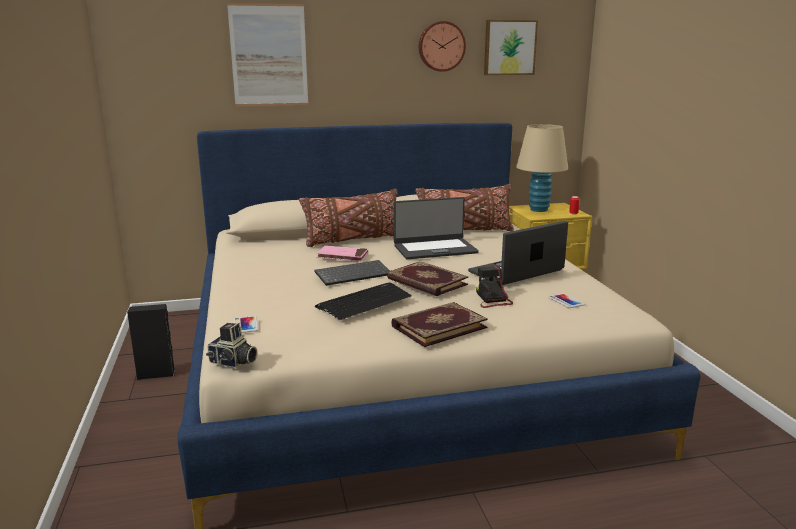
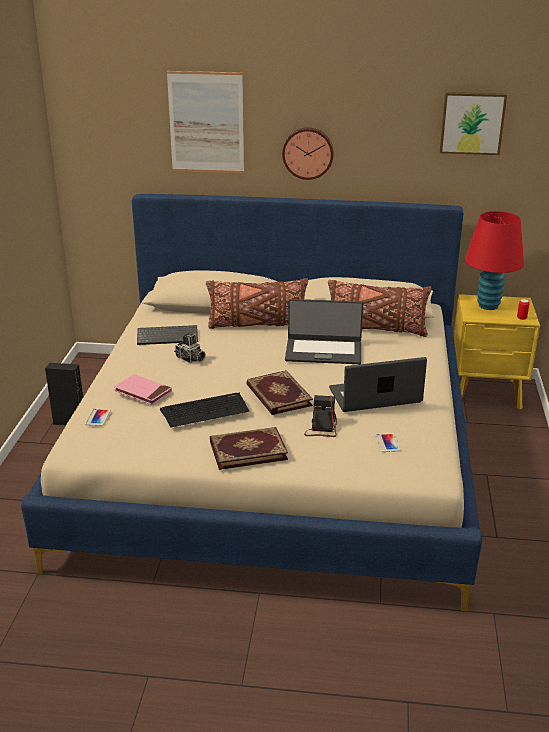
camera: 20 degrees right, 10 degrees up
(233, 362) = (68, 453): camera -> camera (190, 359)
(342, 256) = (230, 347): pink book -> pink book (143, 392)
(353, 274) = (222, 373): keyboard -> keyboard (168, 336)
(441, 46) = (390, 119): wall clock -> wall clock (308, 153)
(539, 209) = (488, 306): beige table lamp -> red table lamp

